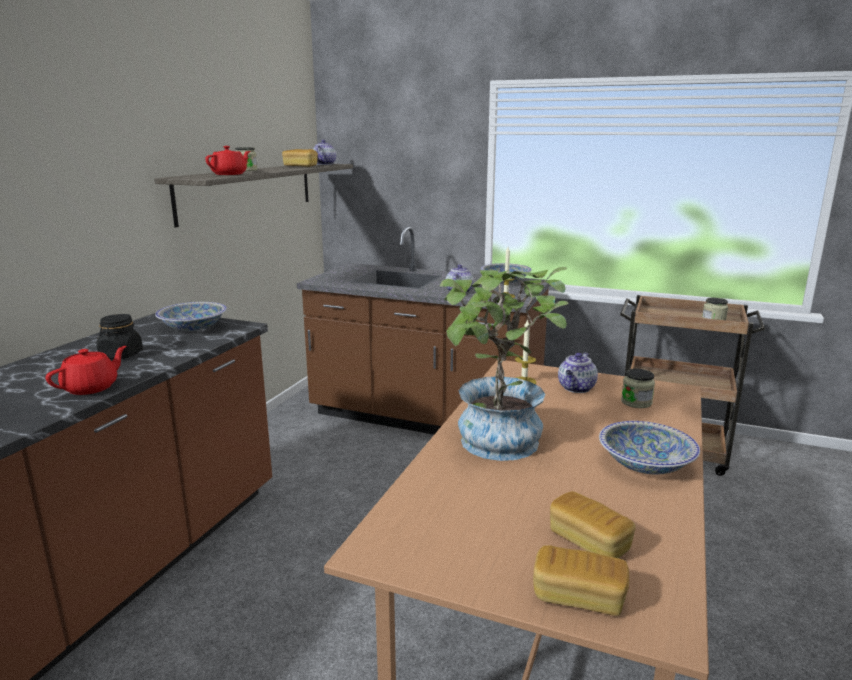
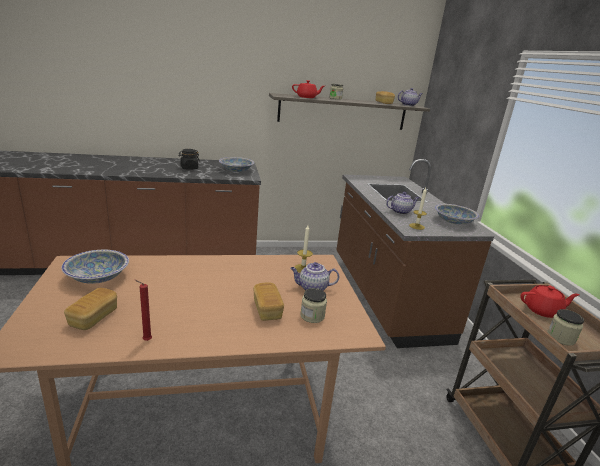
camera: 55 degrees right, 5 degrees up
(92, 387) = (150, 172): red teapot -> red teapot (543, 310)
(496, 447) = (194, 274): potted plant -> none
(578, 597) = (37, 321): bread -> bread (267, 310)
(645, 464) = (205, 329): bowl -> bowl (98, 277)
(662, 507) = (145, 340): none -> red candle

